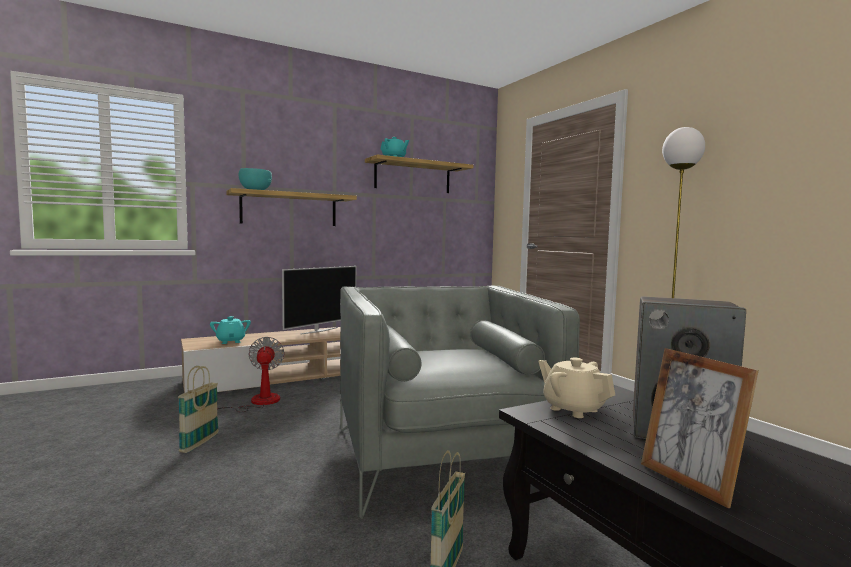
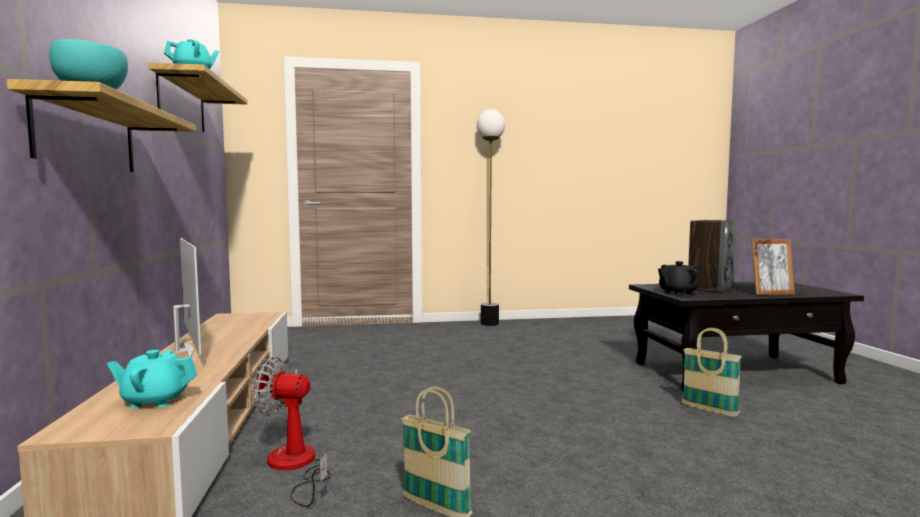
camera: 70 degrees left, 0 degrees up
(440, 457) = (541, 390): grey armchair -> none
(573, 409) = (677, 293): beige teapot -> black teapot

